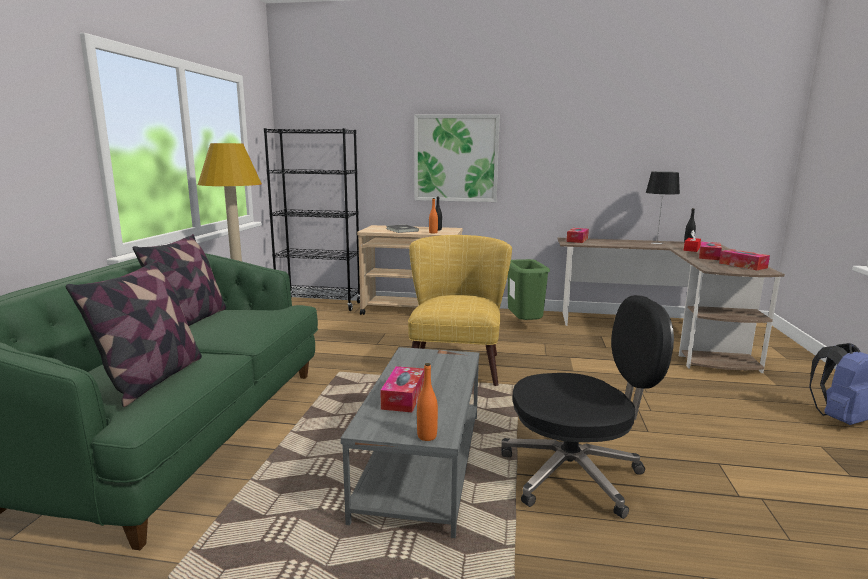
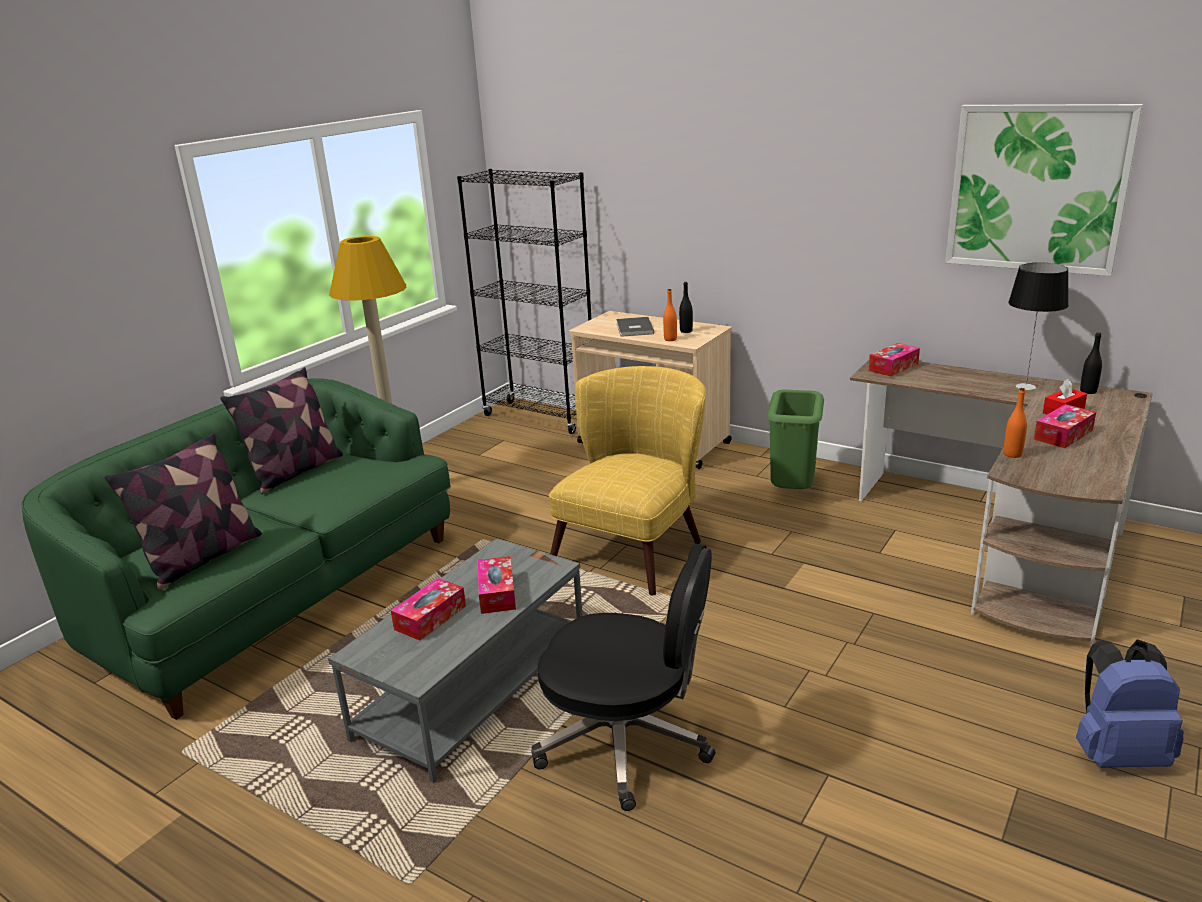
camera: 25 degrees right, 10 degrees up
(427, 436) = (404, 675): orange bottle -> orange bottle (1012, 454)
(456, 158) = (722, 219): picture -> picture (1037, 188)
(742, 265) = (1082, 468): tissue box -> tissue box (497, 593)

